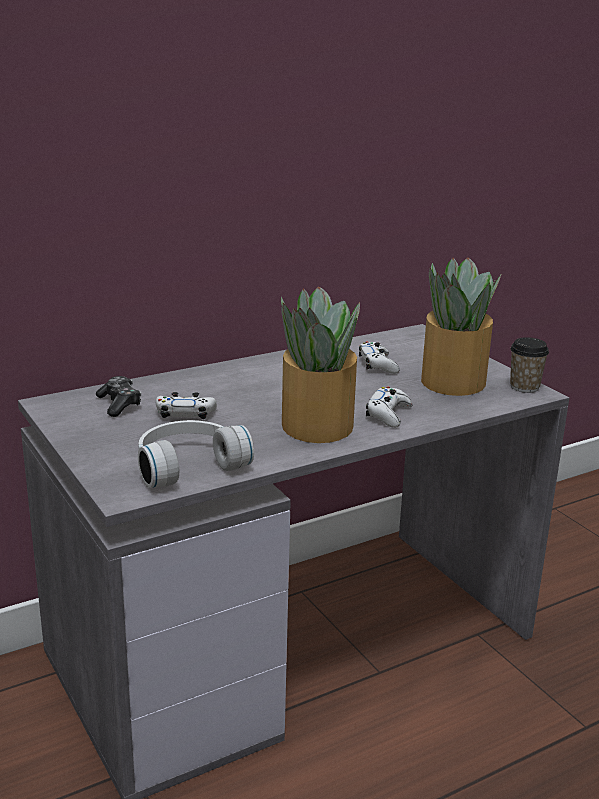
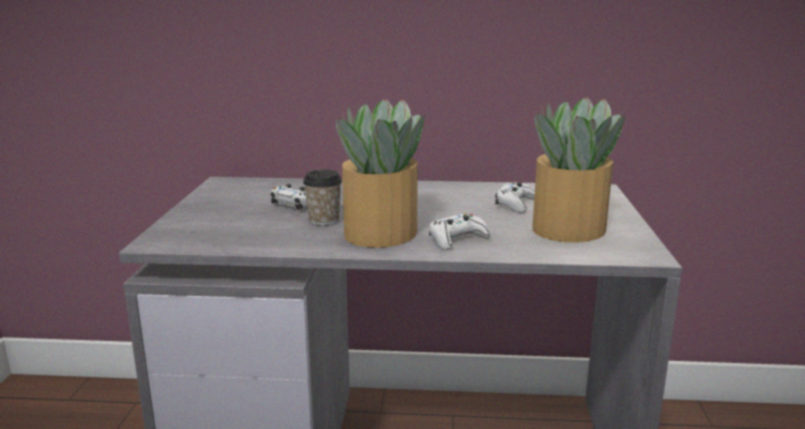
camera: 35 degrees right, 5 degrees down
(119, 404) = (264, 190): game controller -> none
(187, 465) = (232, 236): white headphones -> none
(524, 387) = (640, 248): cup -> cup (324, 220)

